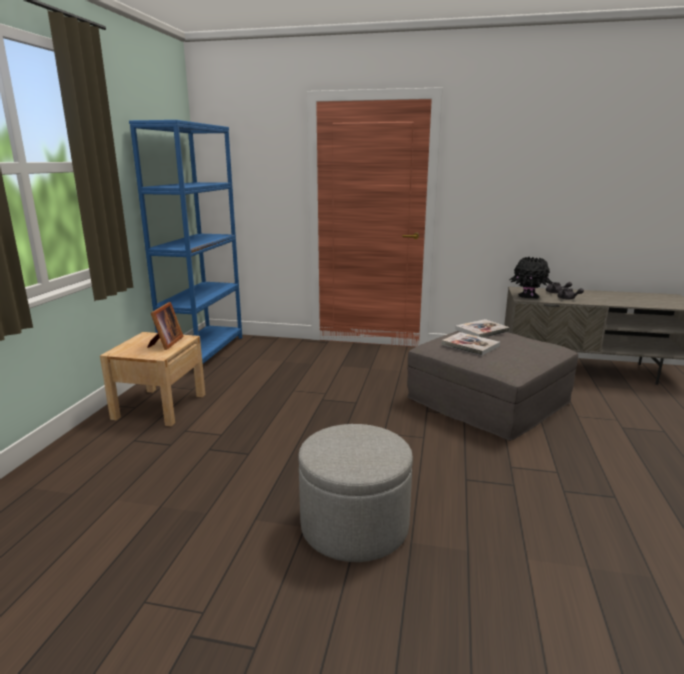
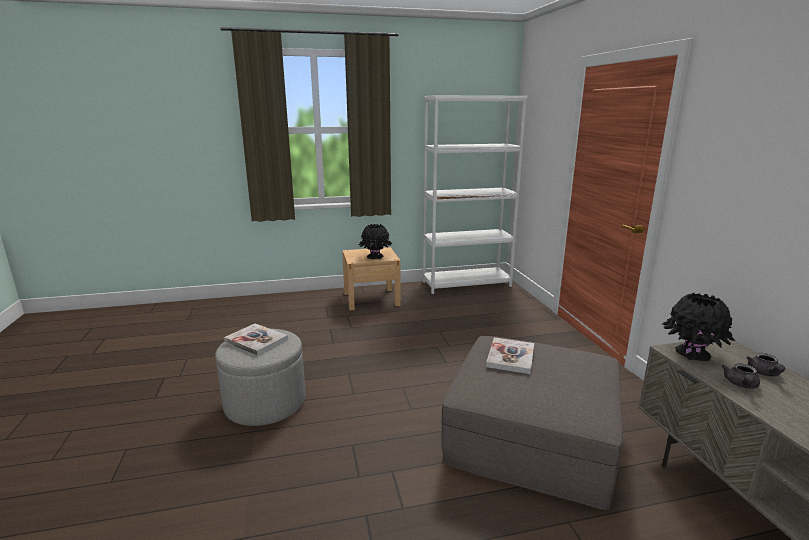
camera: 65 degrees right, 0 degrees up
(165, 343) = (375, 256): picture frame -> black vase
(204, 352) = (466, 284): blue bookcase -> white bookcase
(482, 330) = (573, 357): book -> book (256, 340)

